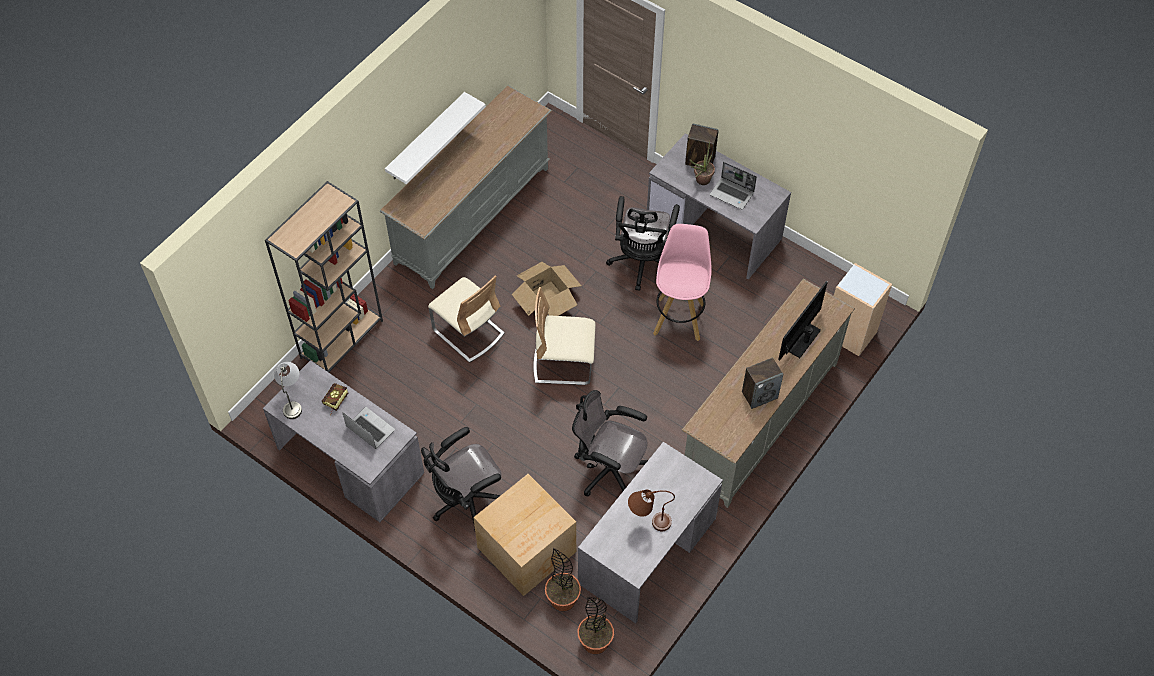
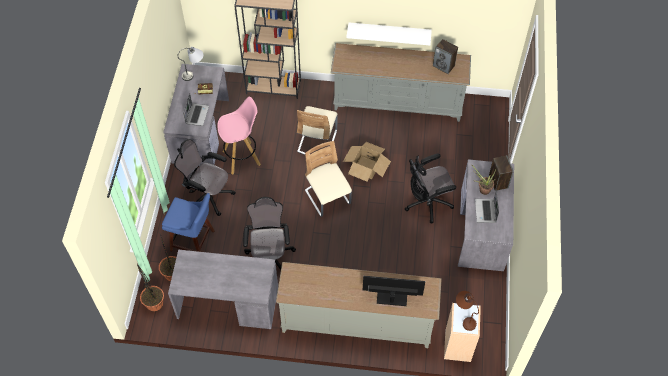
camera: 60 degrees right, 0 degrees up
(528, 549) = (194, 241): cardboard box -> blue stool
(648, 521) = (215, 277): brown table lamp -> brown table lamp (465, 316)
(679, 318) = (401, 242): pink stool -> pink stool (242, 158)
(759, 395) = (333, 293): speaker -> speaker (444, 66)

